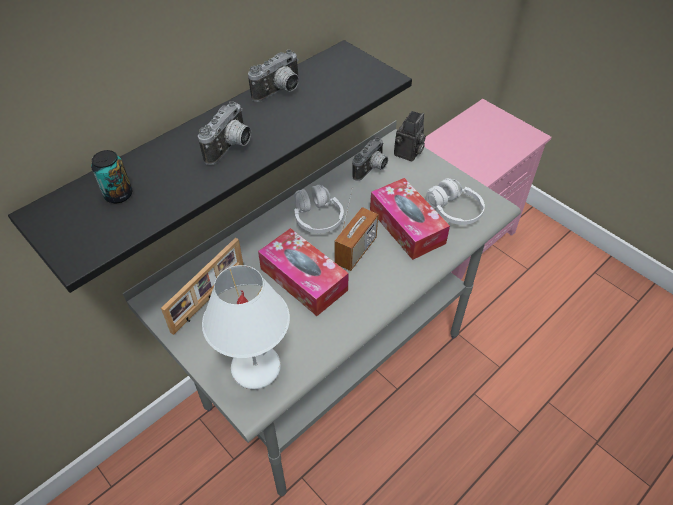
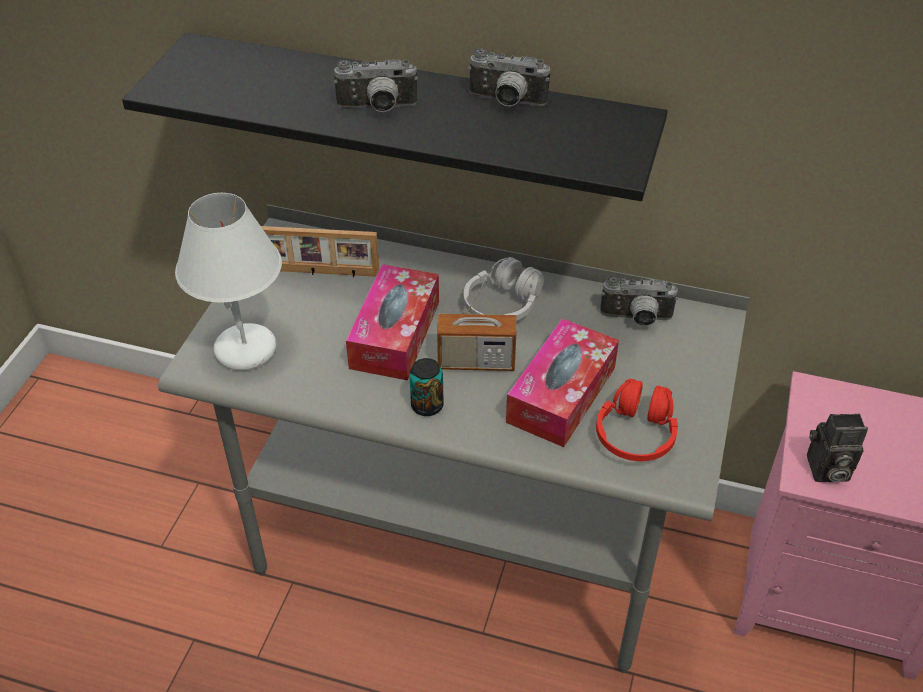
camera: 60 degrees right, 5 degrees down
(118, 194) = (252, 74): can -> can (427, 406)
(408, 154) = (705, 343): camera -> camera (826, 470)
(454, 210) = (636, 434): white headphones -> red headphones

